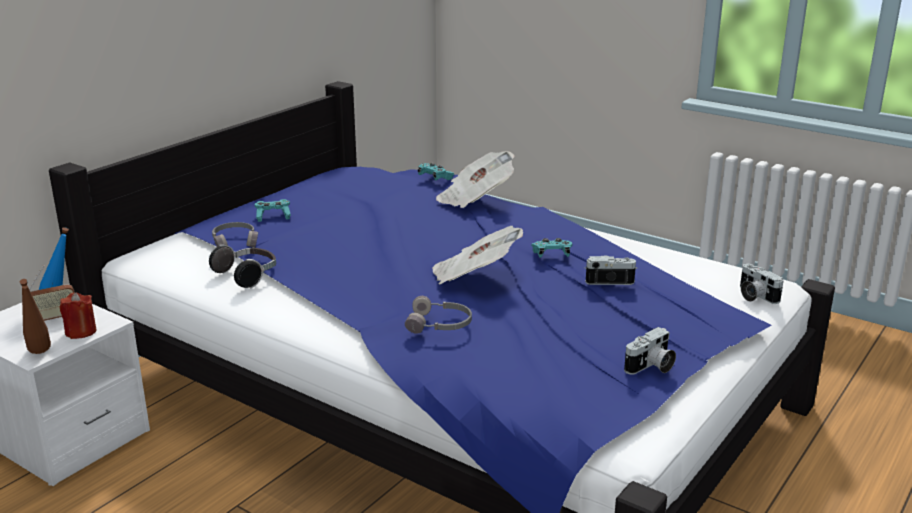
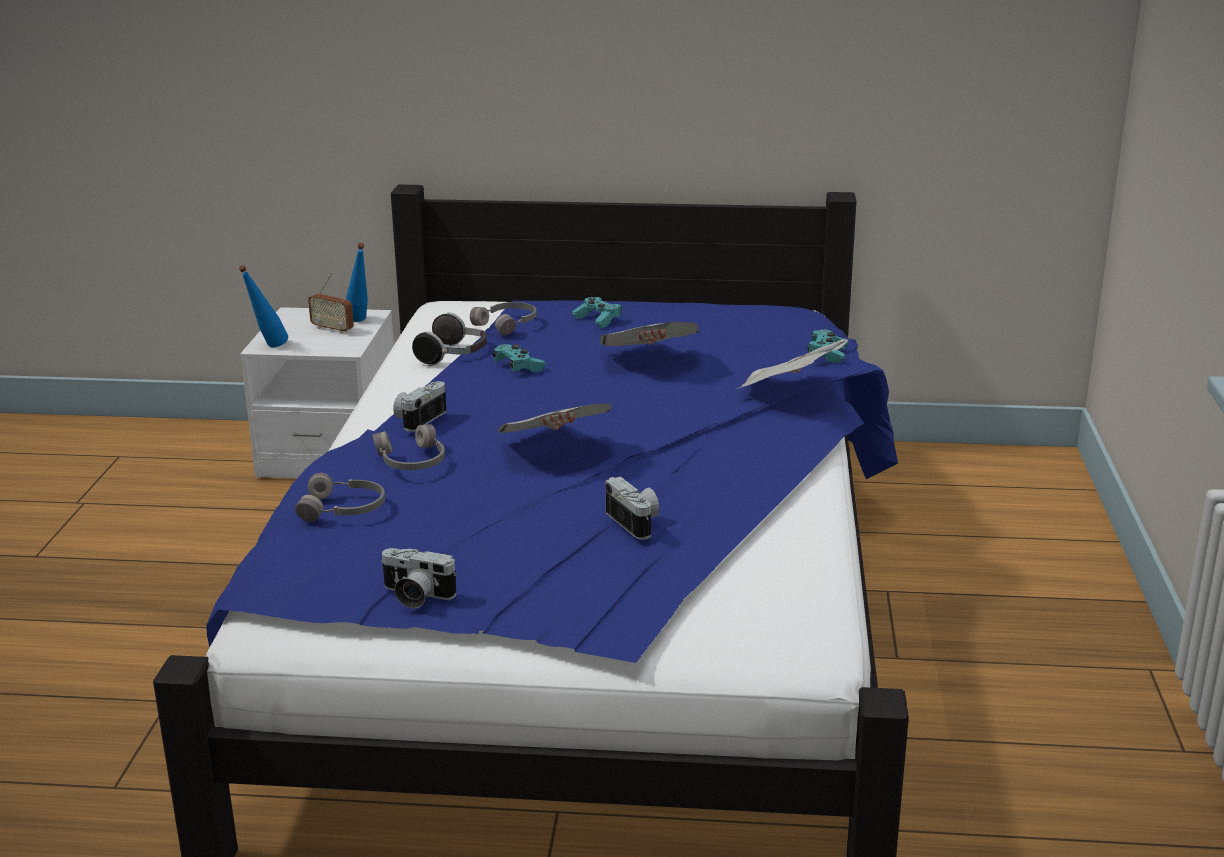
camera: 60 degrees right, 0 degrees up
(40, 355) = (268, 347): brown bottle -> blue bottle
(81, 332) = (320, 346): red candle -> none
(371, 220) = (648, 361): none -> newspaper
(486, 367) = (343, 509): none -> grey headphones
(551, 255) = (672, 473): turquoise game controller -> turquoise game controller (518, 367)
(754, 296) = (742, 642): camera -> camera (419, 419)

